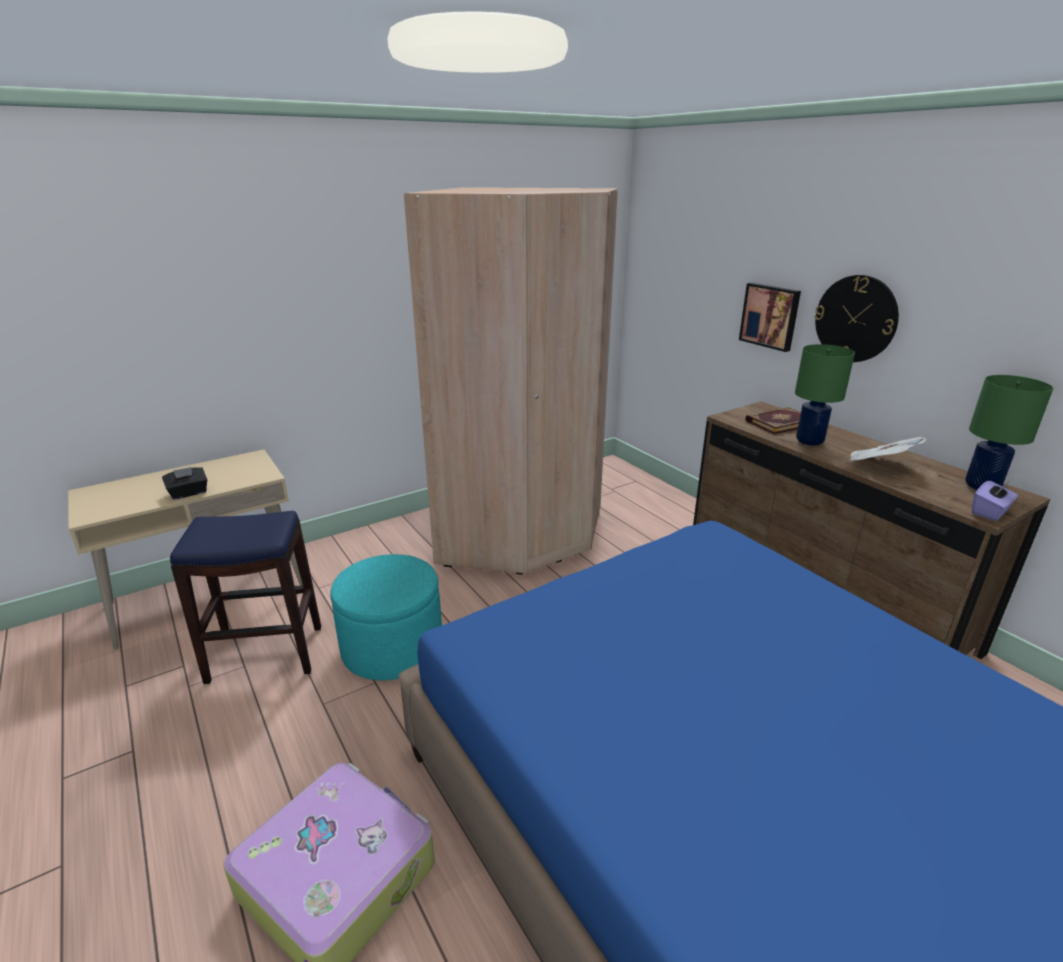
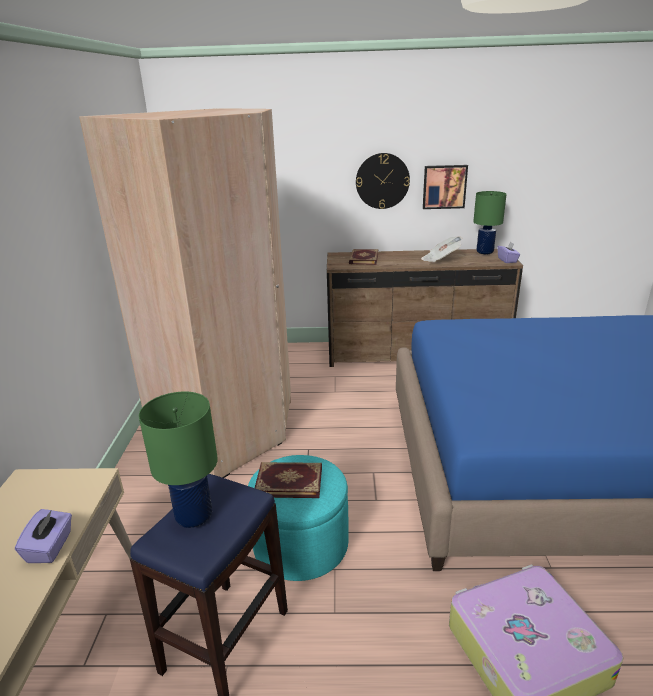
camera: 55 degrees left, 0 degrees up
(188, 493) = (50, 547): black tissue box -> purple tissue box
(383, 574) = (289, 481): none -> book
(770, 316) = (319, 192): picture -> picture (444, 186)
(809, 442) = (397, 262): green table lamp -> green table lamp (194, 518)

